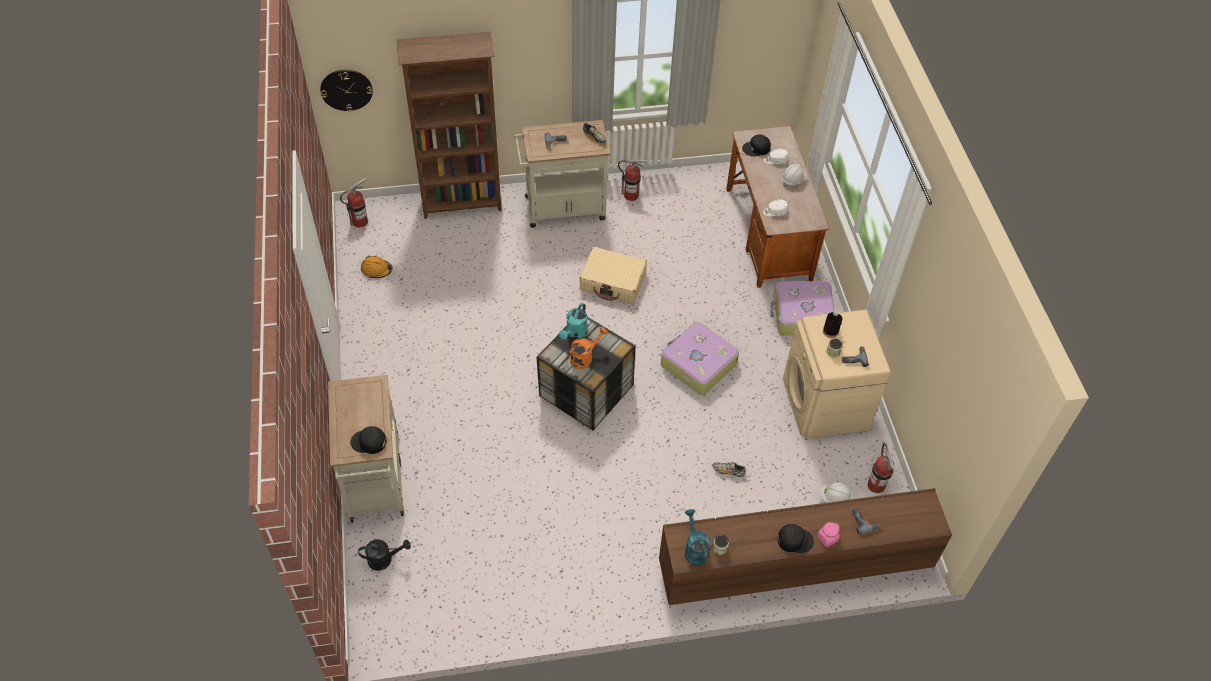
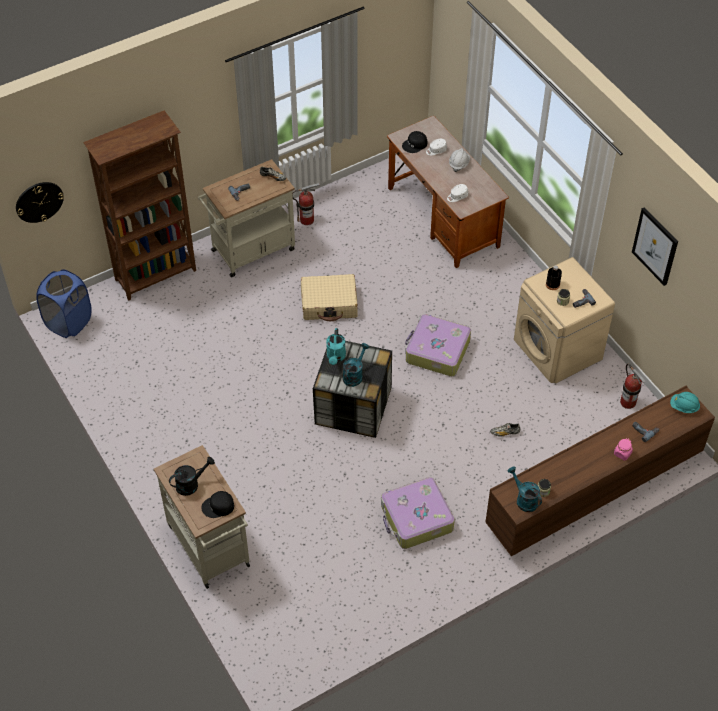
camera: 20 degrees left, 0 degrees up
(360, 221) = (69, 322): fire extinguisher -> blue laundry basket
(376, 270) = (109, 361): orange hard hat -> none
(384, 559) = (252, 608): black watering can -> black watering can (191, 484)
(584, 357) = (354, 375): orange watering can -> turquoise watering can
(794, 539) = (598, 464): black cap -> none
(801, 315) = (504, 280): suitcase -> suitcase (416, 519)
(834, 498) = (599, 424): white hard hat -> none
(921, 511) = (684, 407): none -> turquoise hard hat
(943, 320) = (655, 246): none -> picture

